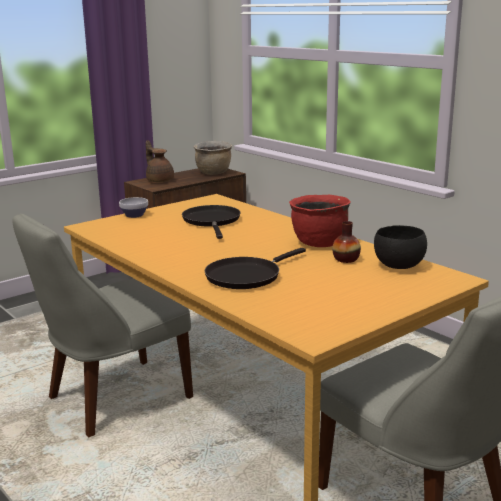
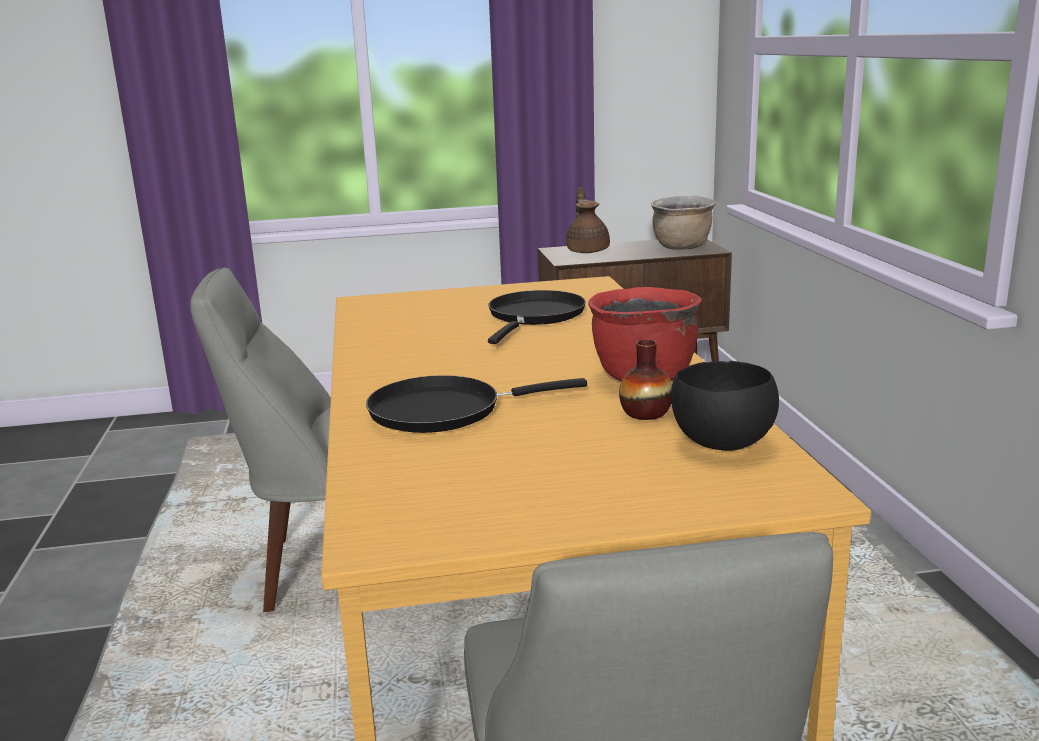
camera: 30 degrees right, 0 degrees up
(134, 215) = (444, 294): bowl -> none

